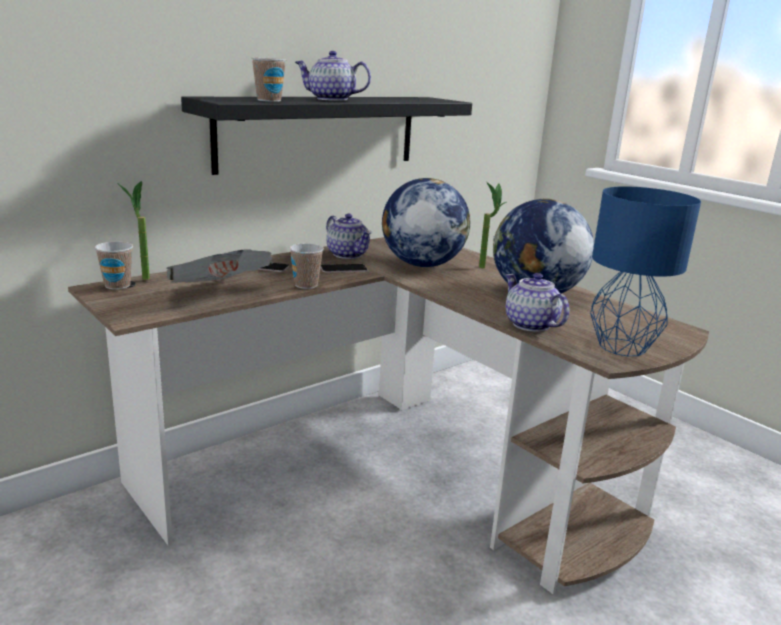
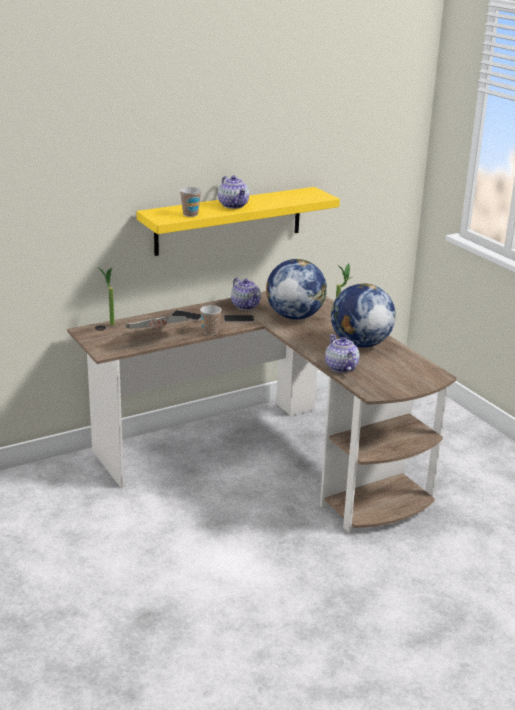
camera: 10 degrees right, 5 degrees up
(117, 285) = (95, 329): cup -> none
(320, 132) = (229, 221): black shelf -> yellow shelf
(331, 99) = (234, 205): teapot -> teapot turned 135 degrees counterclockwise
(621, 346) = (387, 385): blue table lamp -> none

